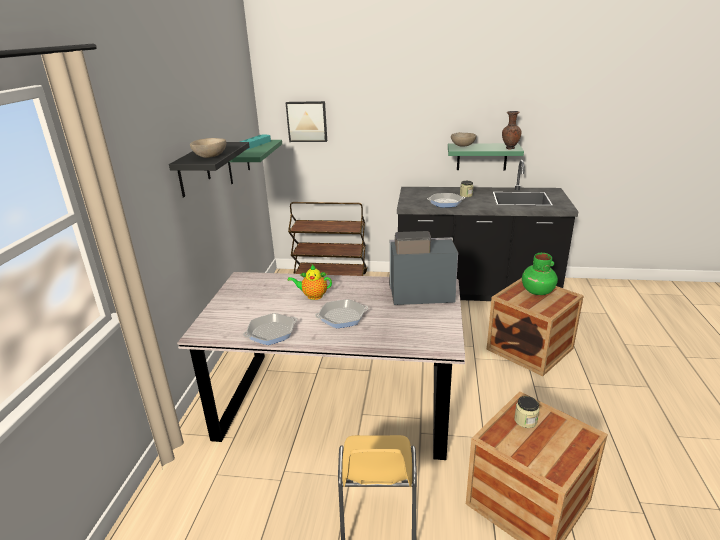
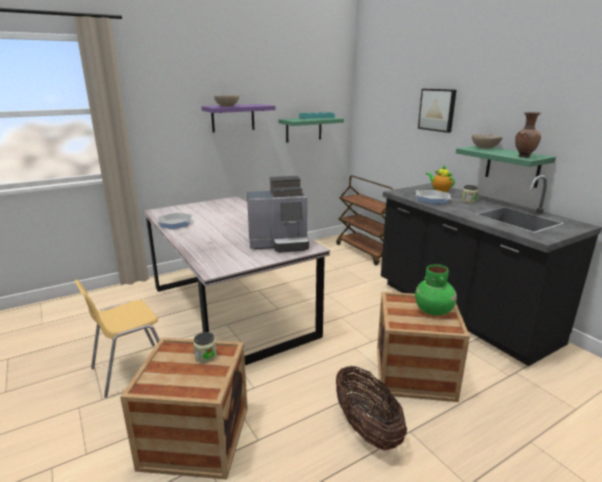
camera: 50 degrees right, 5 degrees down
(193, 170) = (233, 118): black shelf -> purple shelf
(307, 121) = (378, 109): picture -> picture (437, 110)
(313, 296) = (233, 219): teapot -> teapot (439, 191)
(342, 317) = (216, 233): frying pan -> none
(418, 295) = (280, 244): coffee machine -> coffee machine turned 120 degrees clockwise
(575, 400) = (366, 428): none -> basket

